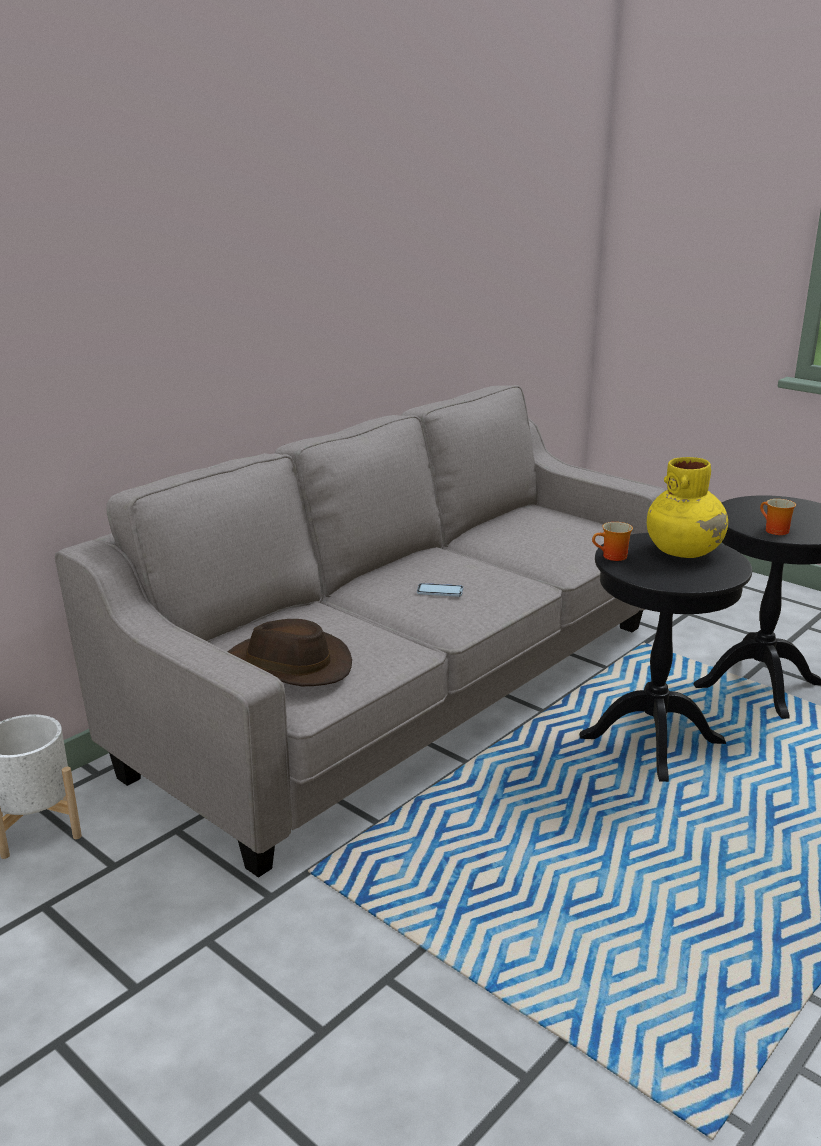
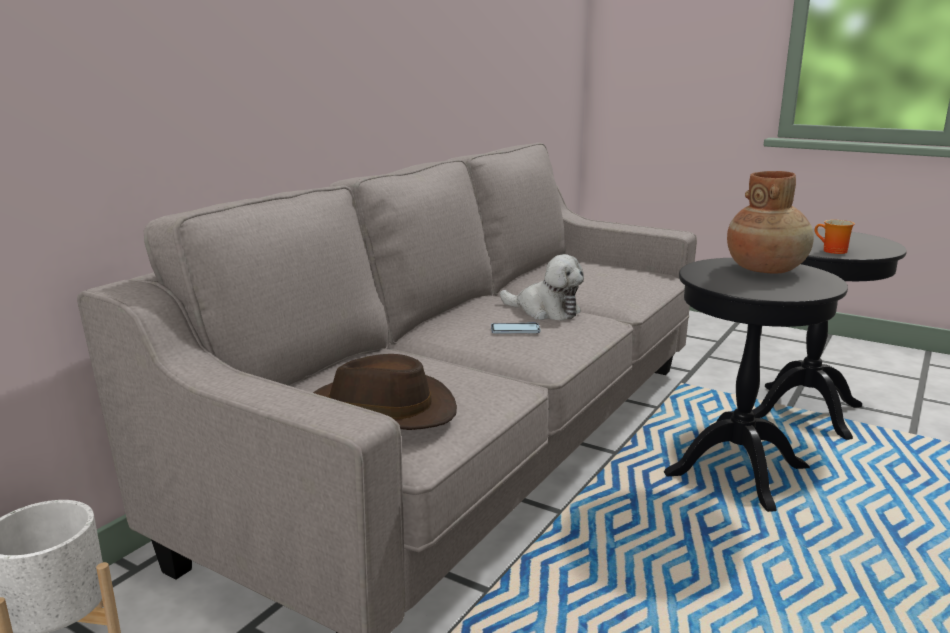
camera: 10 degrees left, 5 degrees down
(479, 571) = (545, 311): none -> plush toy
(612, 557) = (701, 277): mug -> none
(684, 552) = (766, 270): yellow vase -> brown vase

